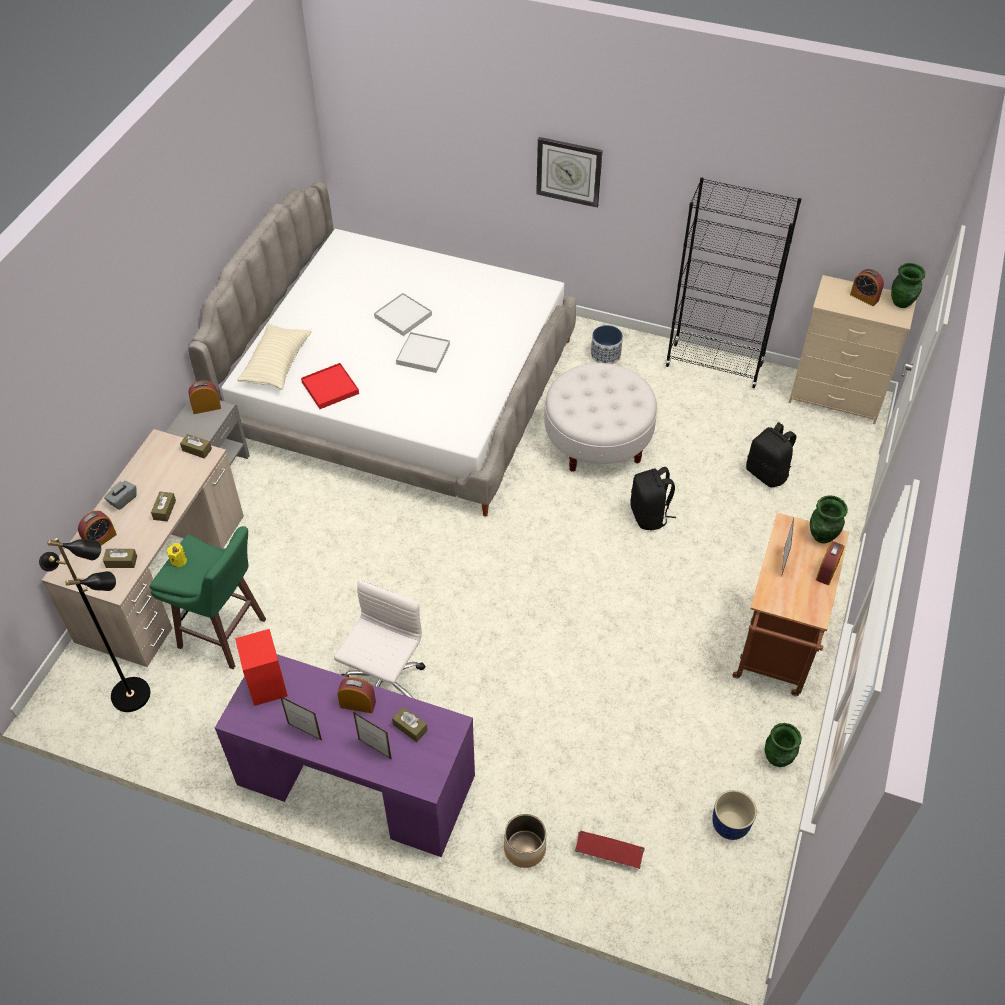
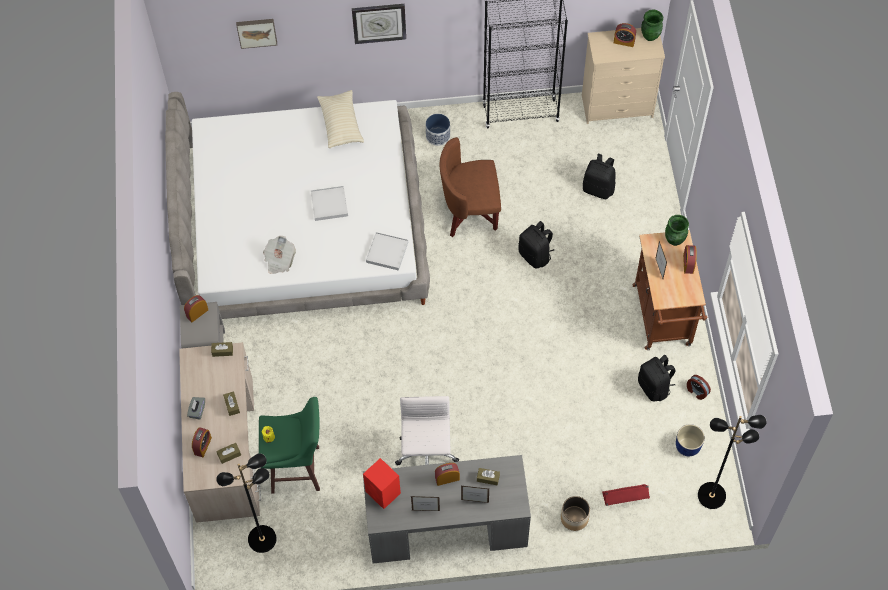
camera: 25 degrees left, 10 degrees up
(276, 364) = (227, 257): beige pillow -> beige pillow (341, 124)
(330, 388) = (279, 260): red tray -> newspaper
(355, 779) = (446, 524): purple desk -> grey desk
(403, 316) = (294, 177): white tray -> white tray (387, 252)
(427, 138) = (256, 32): none -> picture
(597, 440) = (469, 211): white ottoman -> brown armchair
(722, 728) = (654, 387): none -> black backpack
(732, 906) = (711, 495): none -> black floor lamp
(778, 758) = (696, 391): green vase -> alarm clock

